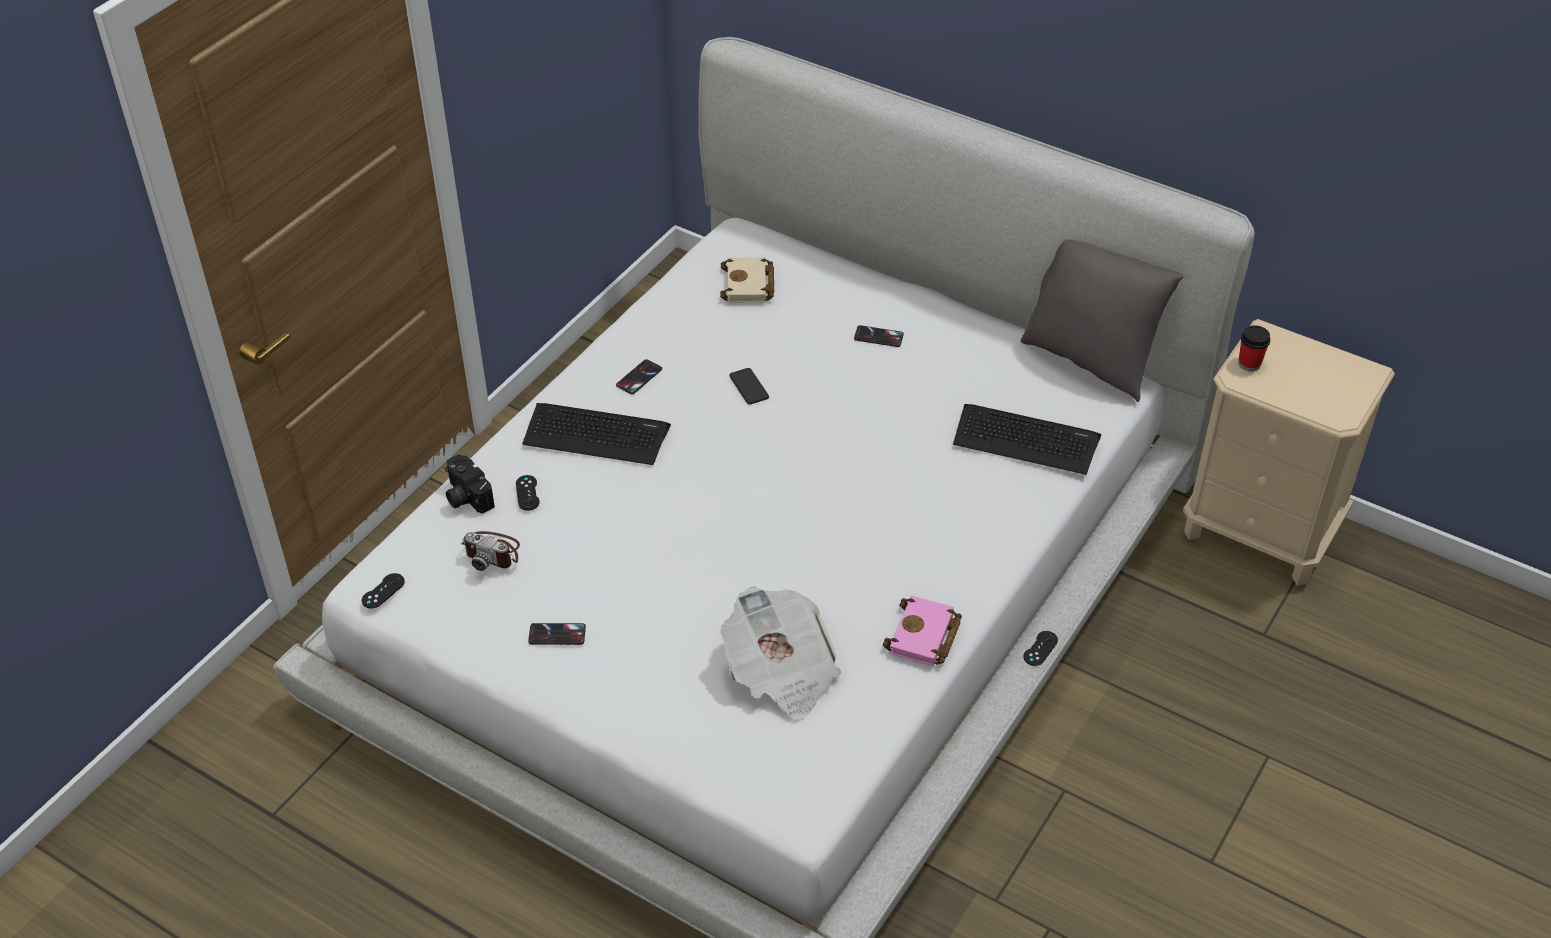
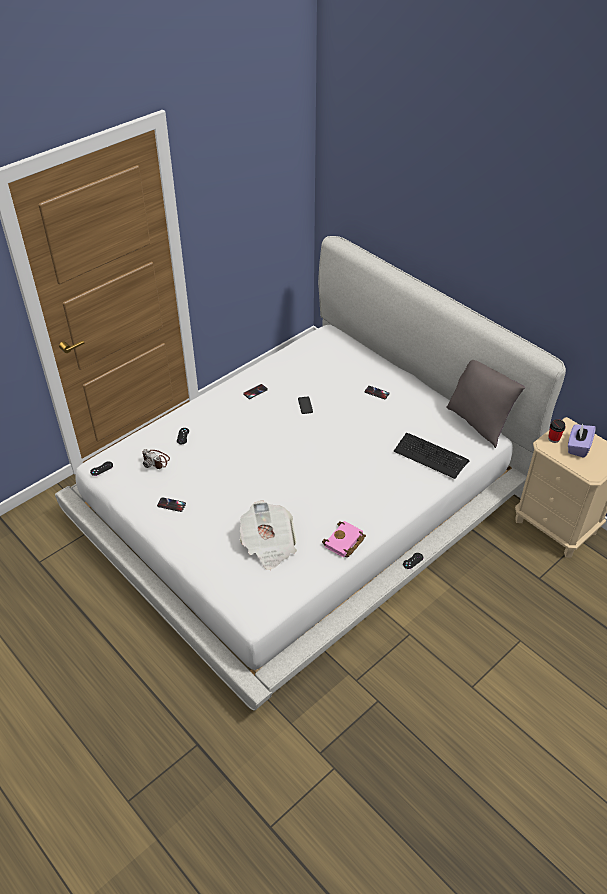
camera: 15 degrees right, 0 degrees up
(465, 496) = (155, 432): camera -> none
(596, 435) = (225, 415): keyboard -> none
(749, 286) = (323, 357): beige book -> none
(1297, 371) = (578, 447): none -> purple tissue box

